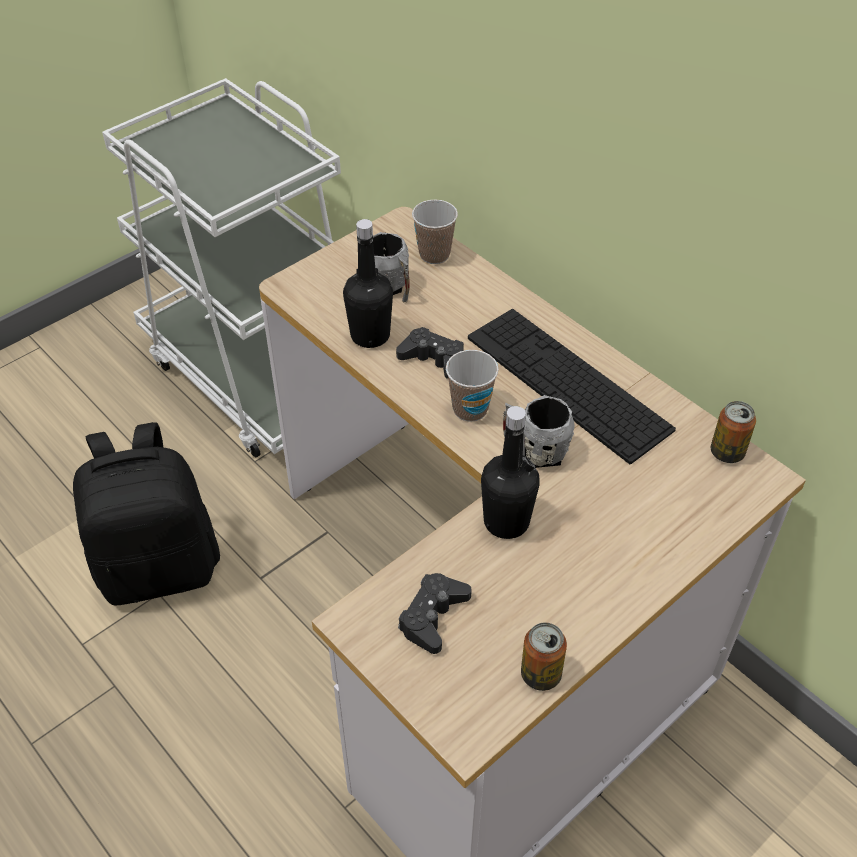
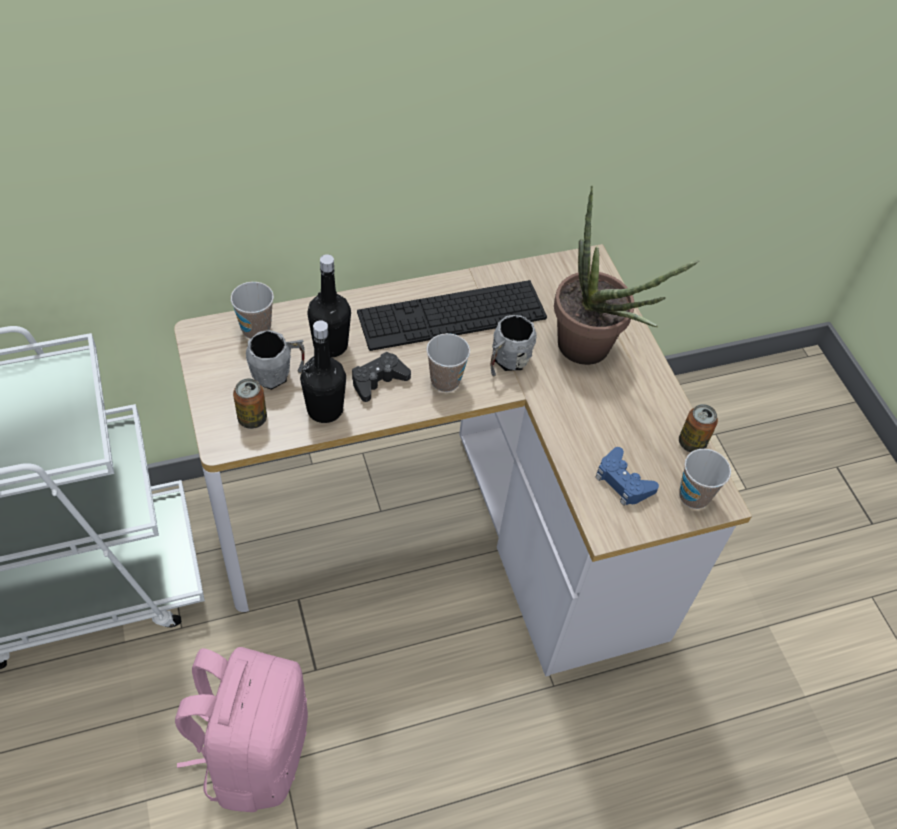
camera: 70 degrees left, 5 degrees up
(159, 566) = (253, 751): black backpack -> pink backpack
(433, 616) = (623, 481): black game controller -> blue game controller
(456, 700) = (694, 496): none -> cup
(506, 521) = (562, 406): black bottle -> black bottle (330, 345)
(610, 524) = (591, 353): none -> potted plant
(727, 452) = (562, 267): can -> can (252, 419)

